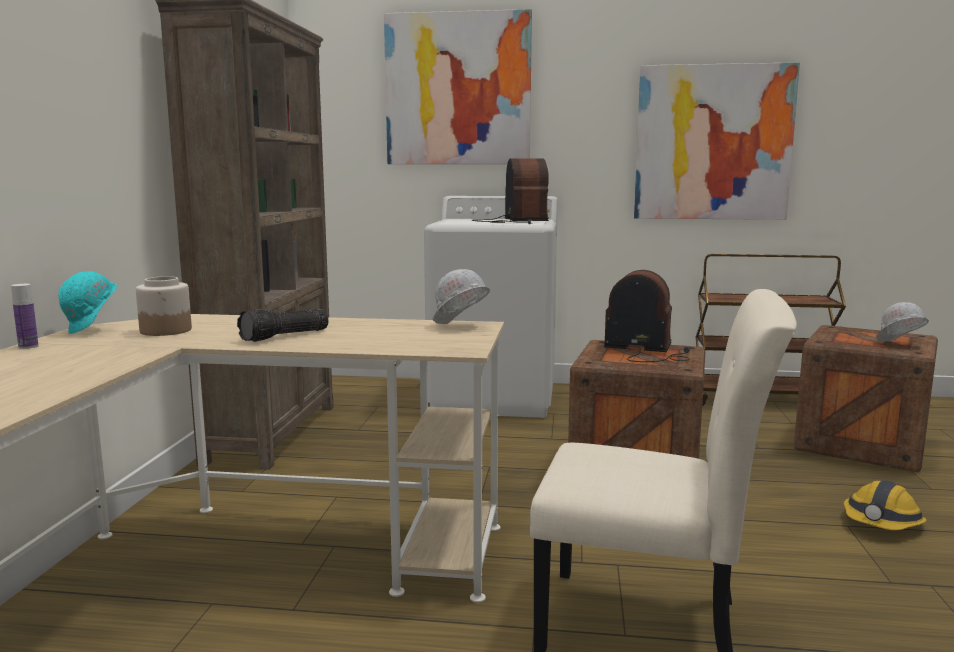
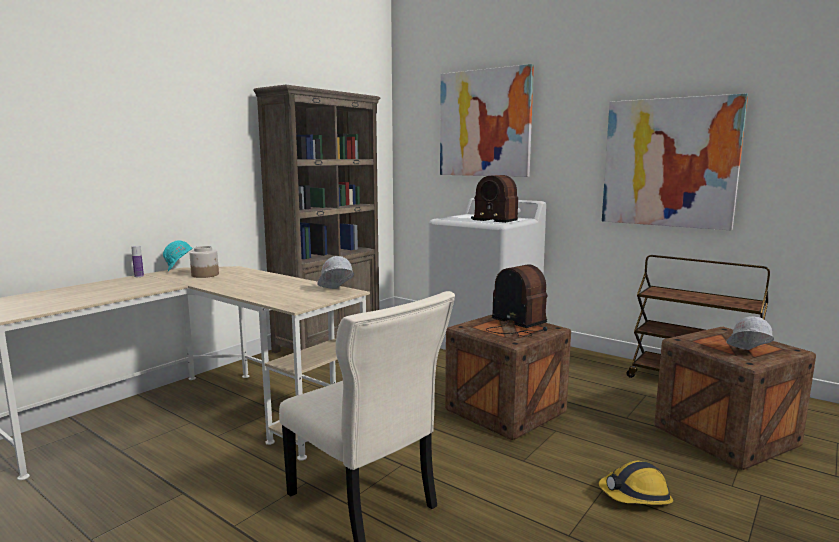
camera: 30 degrees right, 0 degrees up
(285, 336) = (242, 285): flashlight -> none
(514, 222) = (494, 220): radio -> radio turned 105 degrees clockwise

